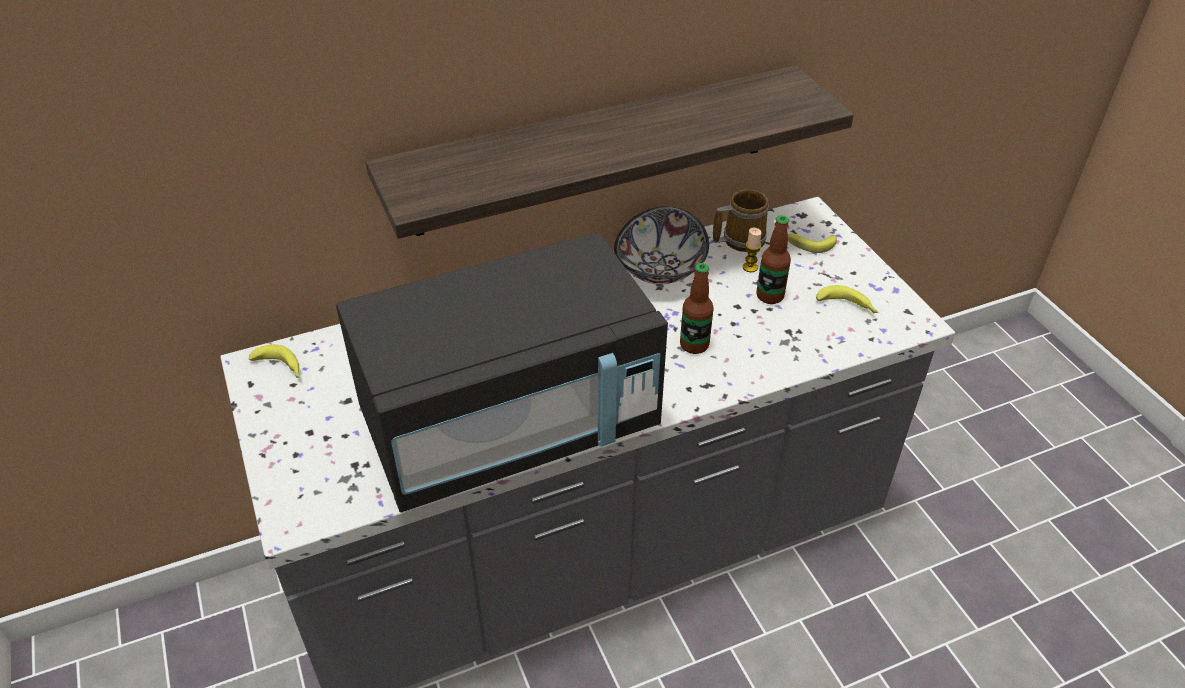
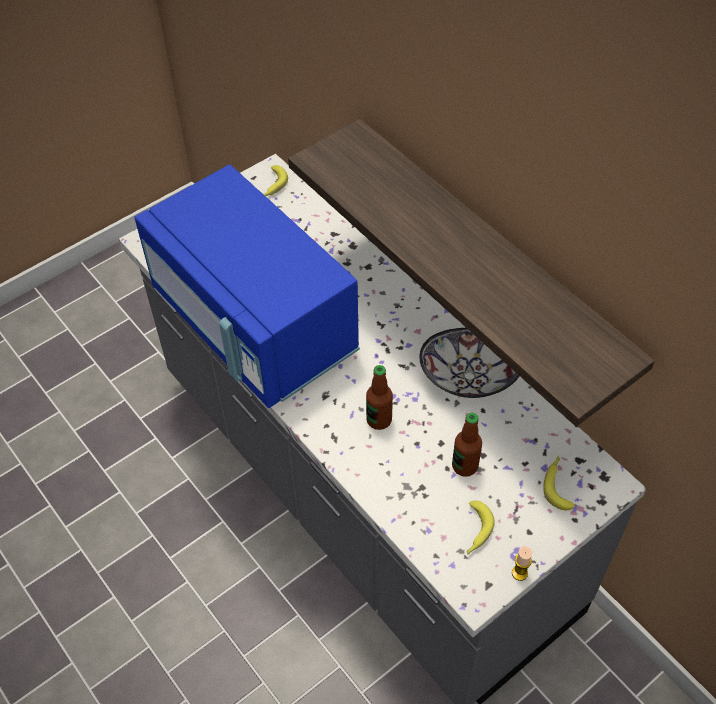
camera: 75 degrees right, 10 degrees up
(511, 426) = (254, 324): black microwave -> blue microwave
(740, 239) = (540, 430): mug -> none
(750, 267) = (500, 444): candle -> candle (519, 573)

